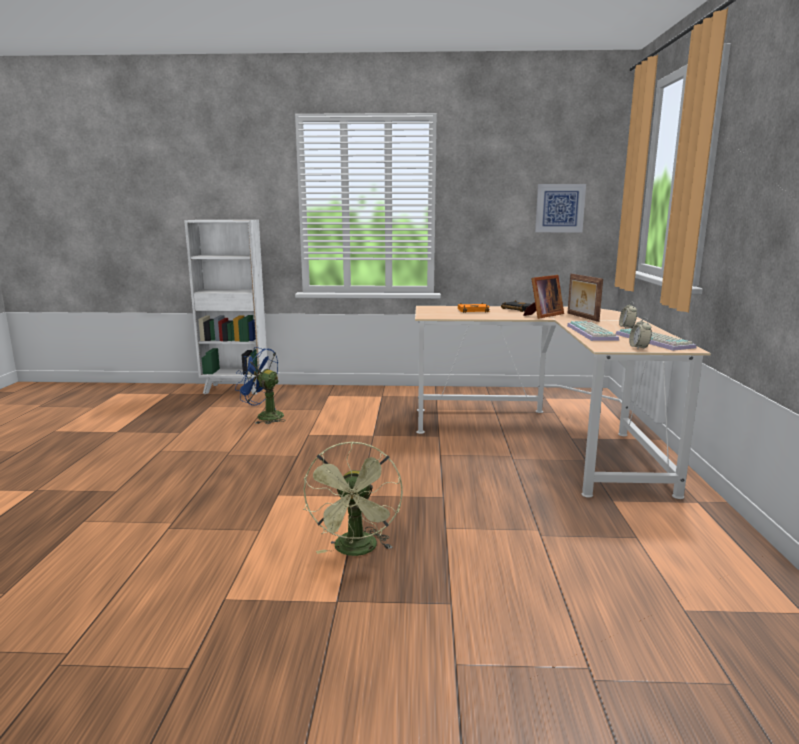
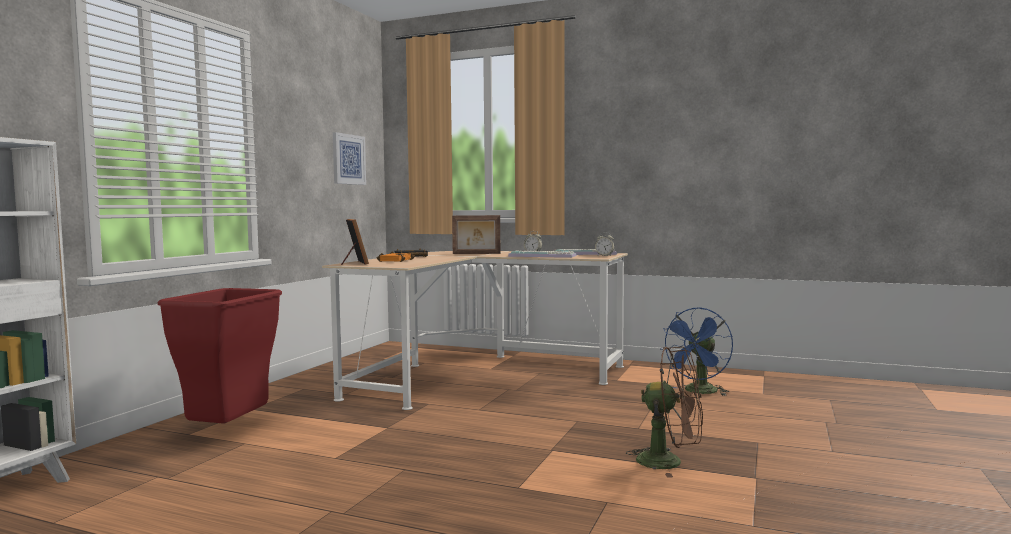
camera: 70 degrees left, 10 degrees down
(264, 416) = (207, 479): blue fan -> blue fan (699, 392)
(335, 402) = (229, 433): none -> red trash can
(356, 551) = (669, 462): green fan -> brown fan
(542, 315) = (454, 256): picture frame -> picture frame (354, 263)

